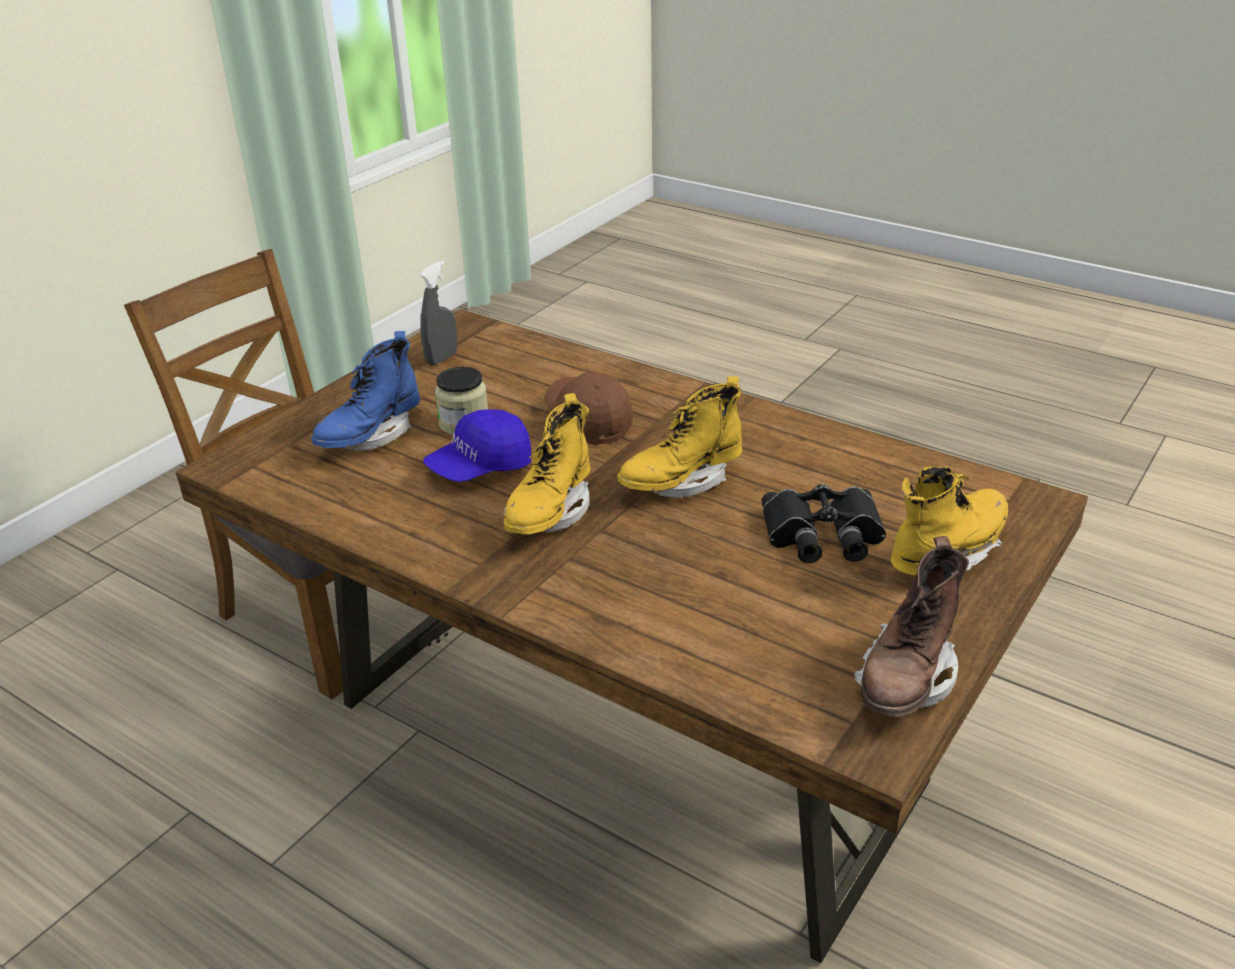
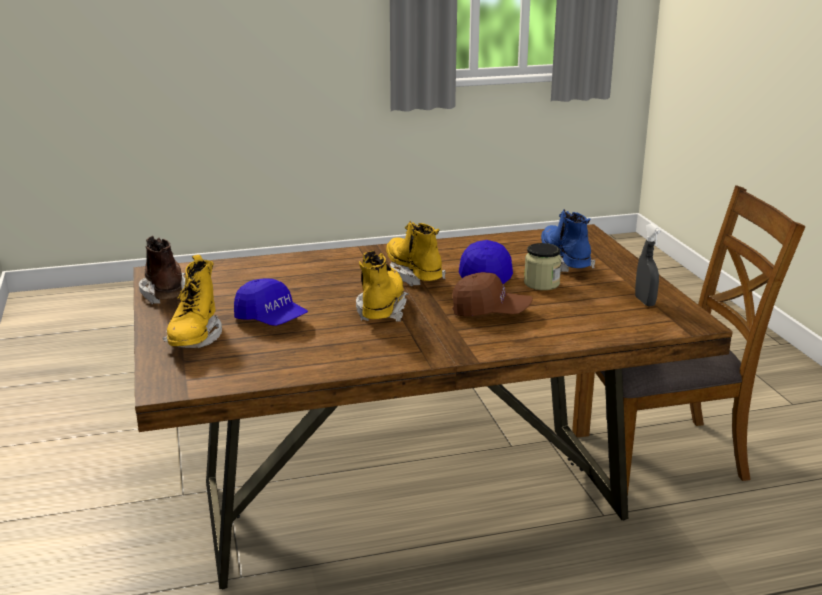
camera: 130 degrees right, 10 degrees down
(822, 535) = (271, 320): black binoculars -> blue cap

